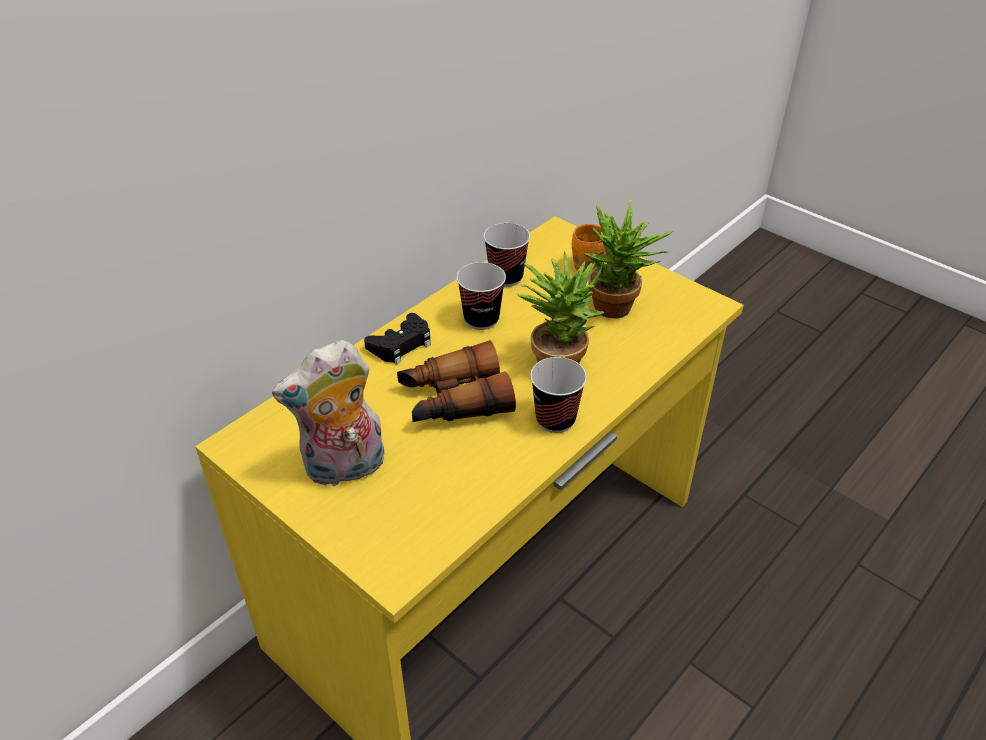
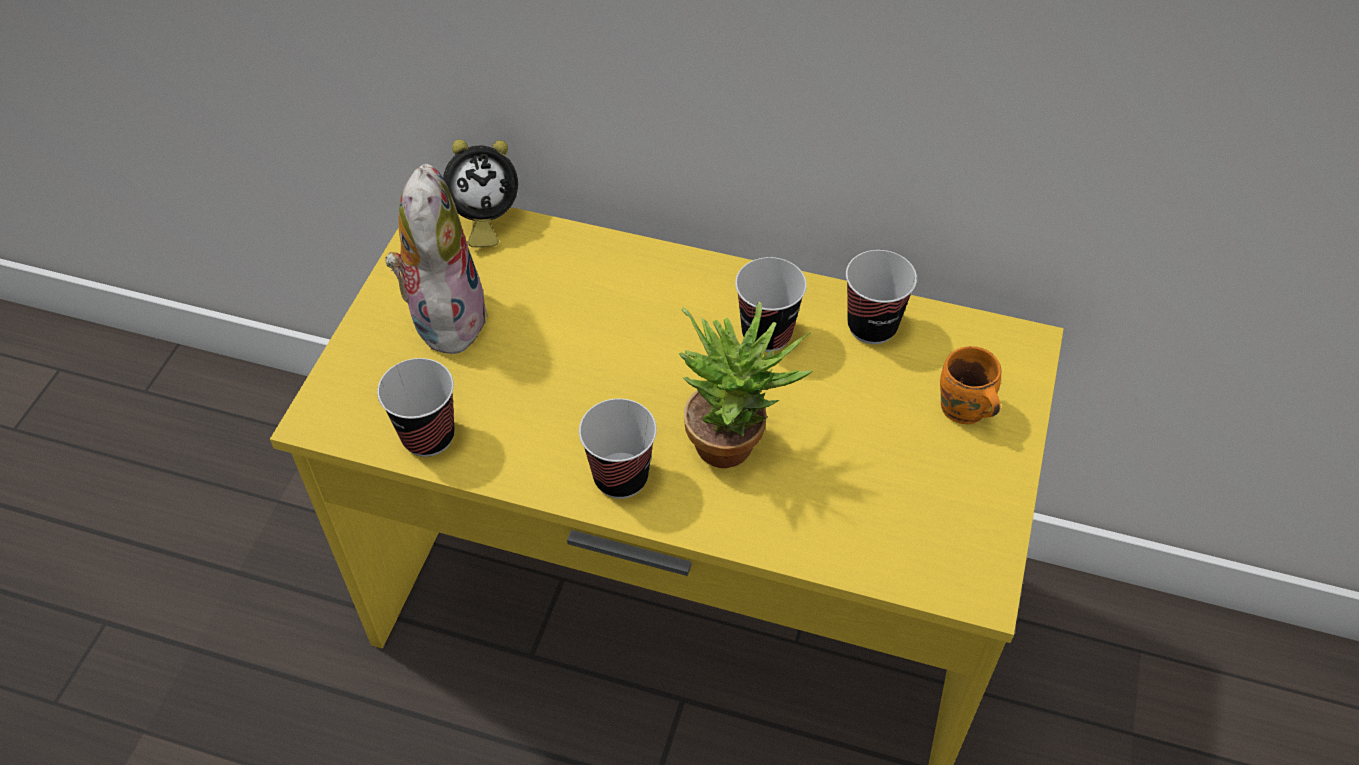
camera: 65 degrees right, 10 degrees up
(265, 420) = (483, 220): none -> alarm clock
(344, 469) = (444, 315): plush toy -> plush toy turned 45 degrees clockwise
(401, 345) = (669, 277): black game controller -> none
(454, 400) = (600, 365): binoculars -> none
(457, 510) = (428, 436): none -> cup
(618, 311) = (885, 476): potted plant -> none

